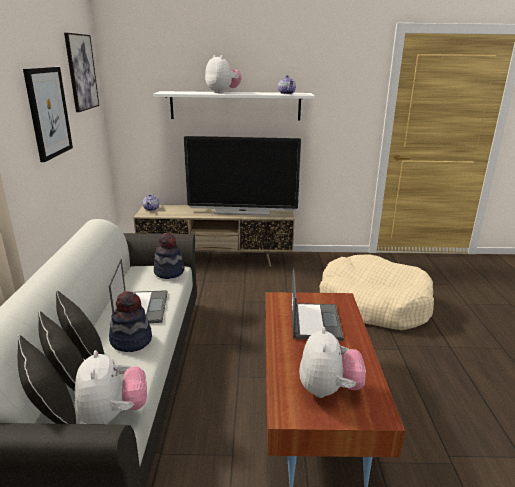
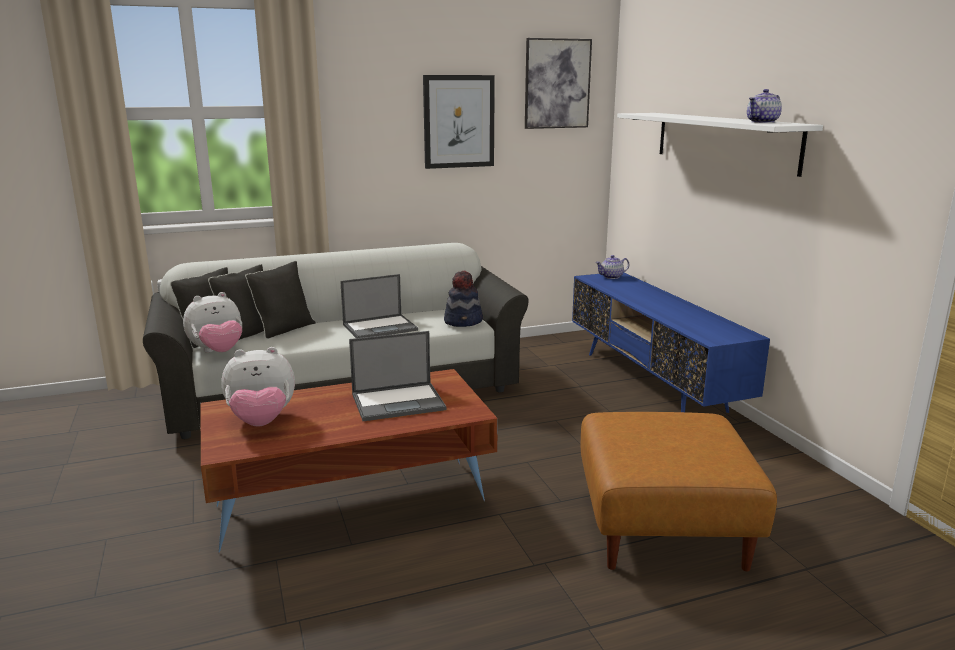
camera: 70 degrees right, 5 degrees down
(131, 340) = (320, 335): hat -> none
(217, 259) = (652, 381): beige tv stand -> blue tv stand
(223, 92) = (693, 117): plush toy -> none
(242, 211) = (683, 315): television -> none
(373, 303) = (664, 529): beige dog bed -> brown ottoman

